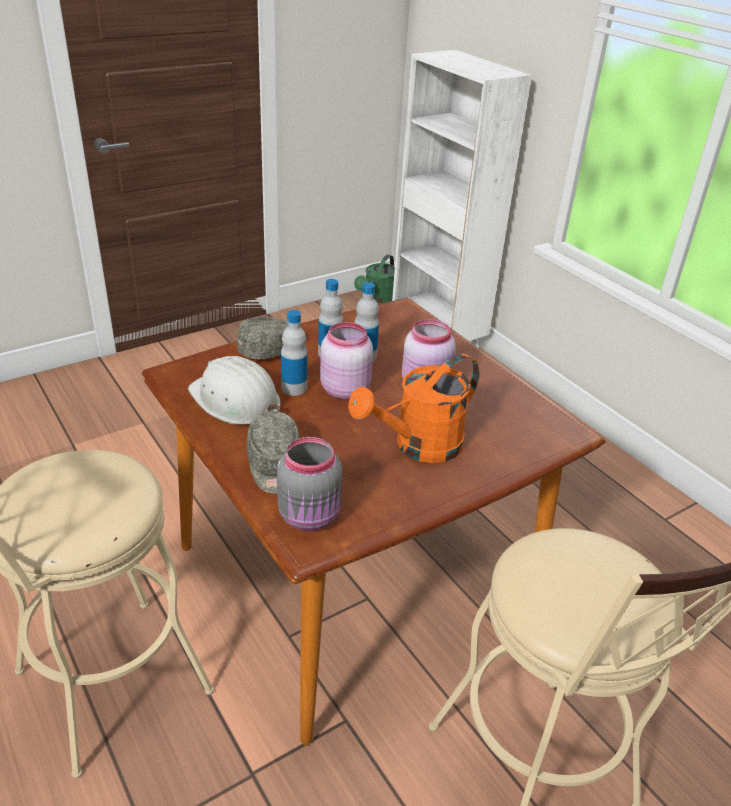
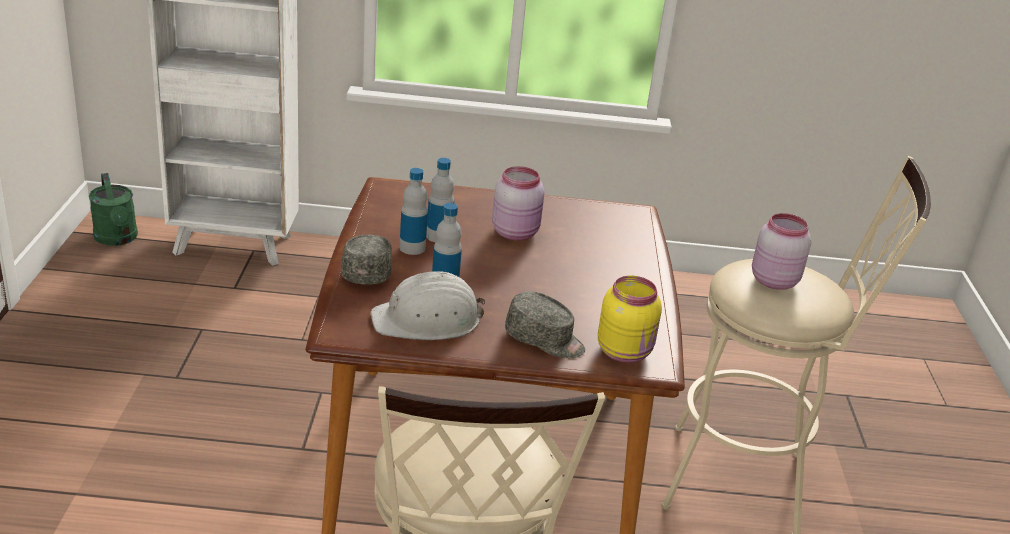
camera: 55 degrees left, 5 degrees down
(311, 517) = (625, 351): grey jar -> yellow jar
(345, 389) = (476, 265): pink jar -> pink jar (772, 280)
(419, 447) = (589, 272): orange watering can -> none

